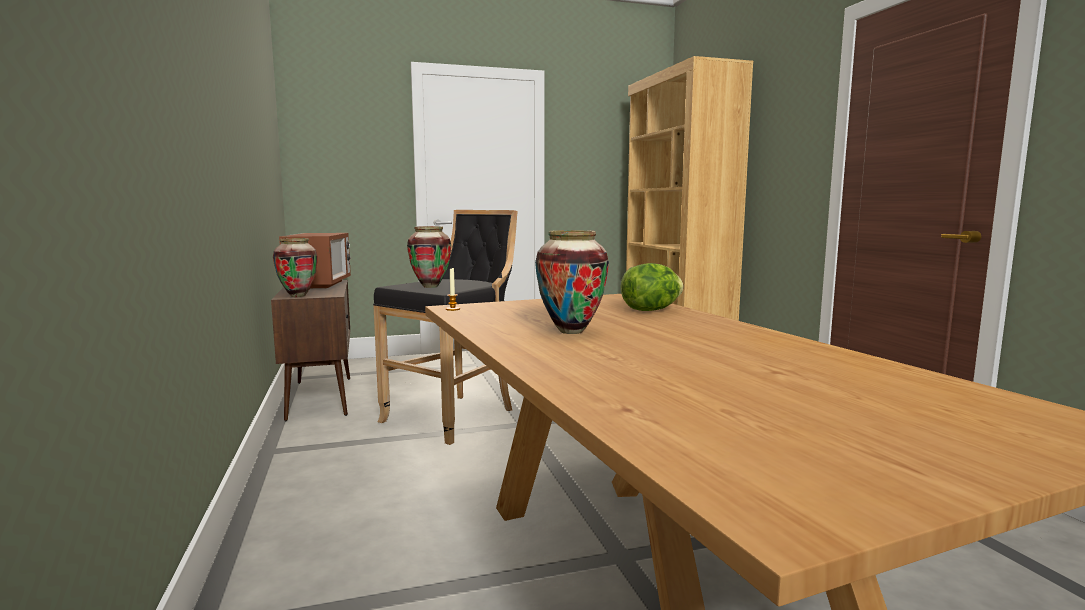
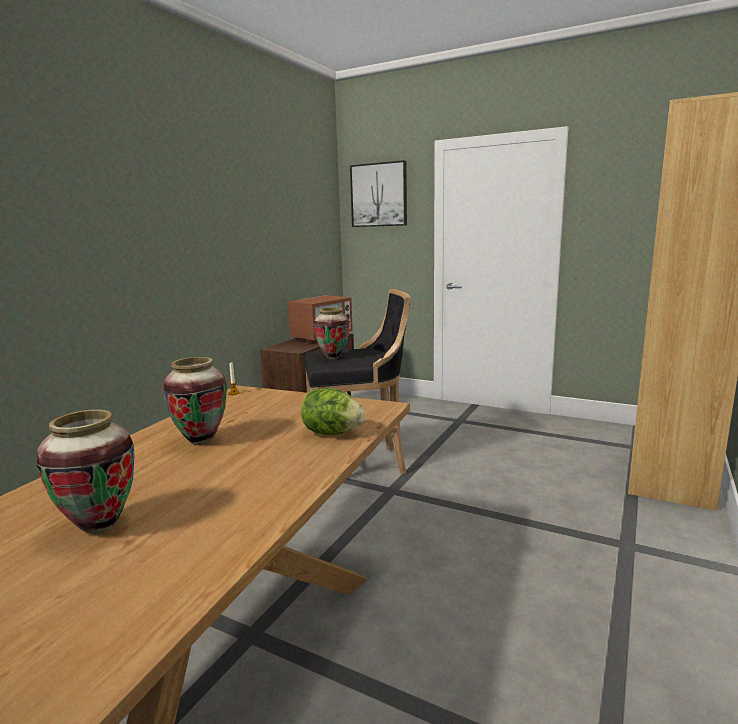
camera: 45 degrees right, 5 degrees up
(298, 296) = (280, 348): vase -> vase (100, 526)
(339, 114) = (379, 195): none -> picture

